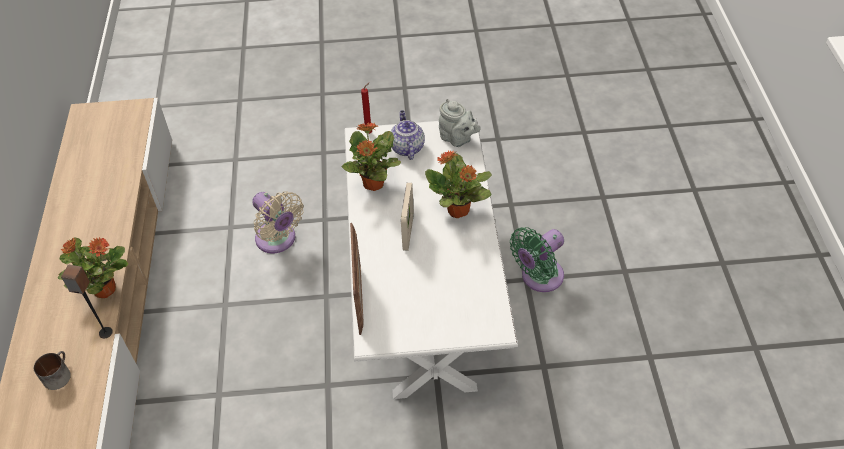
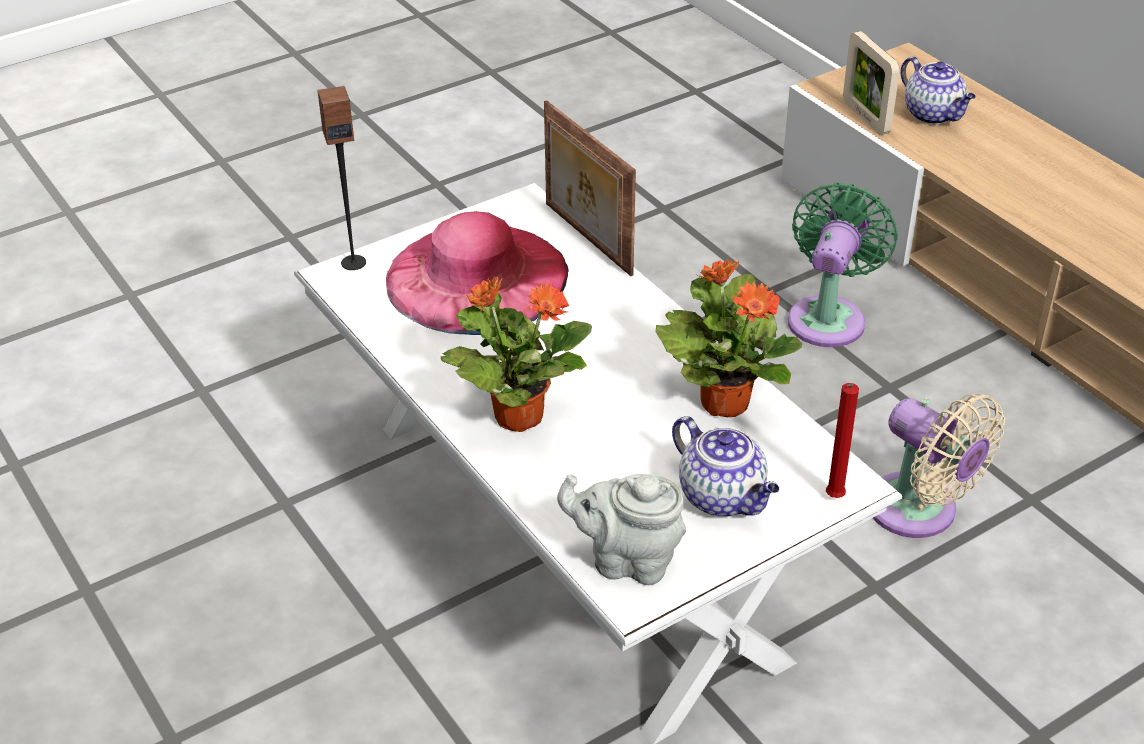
camera: 150 degrees right, 10 degrees down
(58, 374) = (934, 115): mug -> teapot
(104, 289) = (1011, 199): potted plant -> none
(105, 333) = (936, 163): speaker -> speaker (353, 262)
(278, 240) = (919, 512): beige fan -> beige fan turned 150 degrees counterclockwise
(408, 232) = (585, 348): picture frame -> picture frame (865, 117)
(429, 296) = (477, 277): none -> pink hat
(538, 277) = (359, 649): green fan -> green fan (828, 317)

